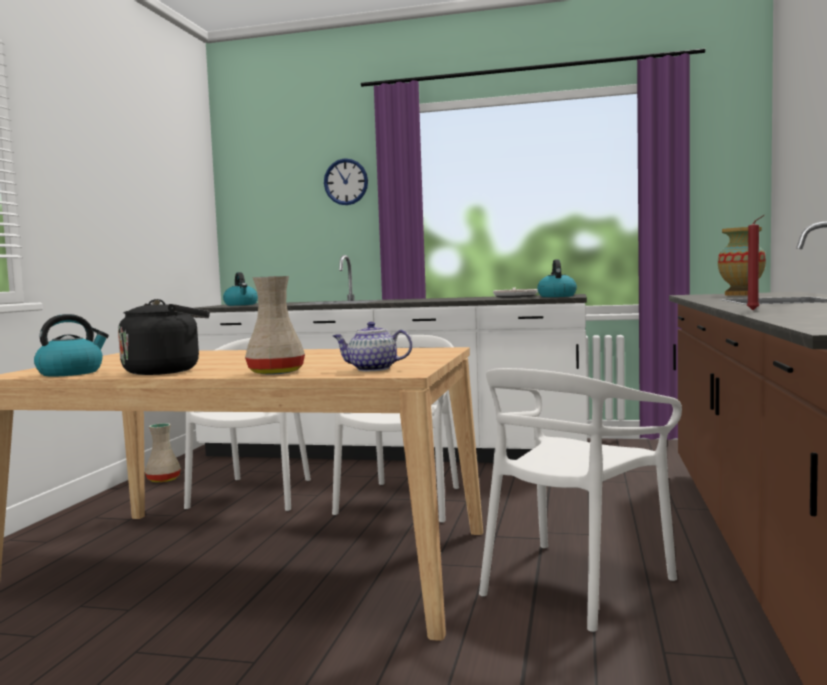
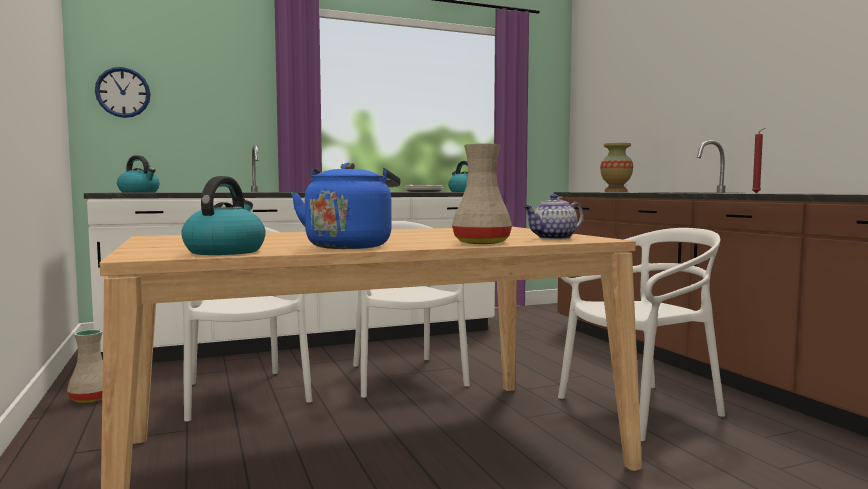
camera: 35 degrees left, 0 degrees up
(166, 371) = (350, 246): black kettle -> blue kettle
(346, 182) = (235, 72): wall clock -> wall clock (123, 92)
(573, 584) = (640, 409): white chair -> white chair turned 120 degrees counterclockwise

